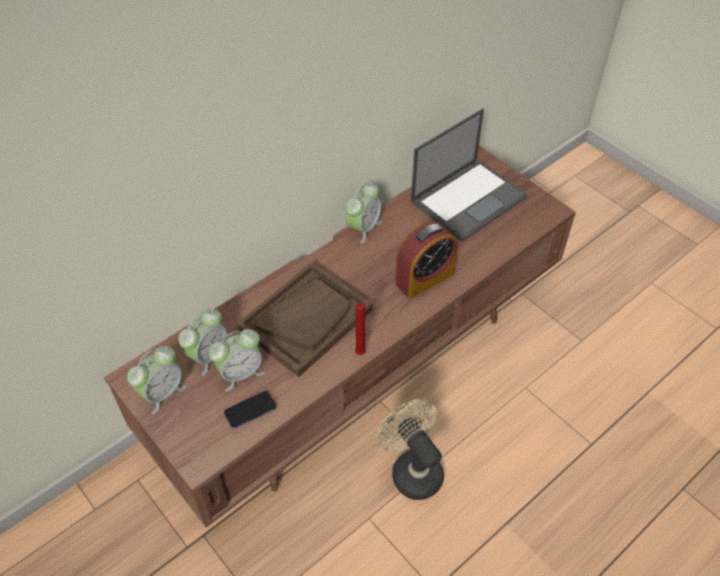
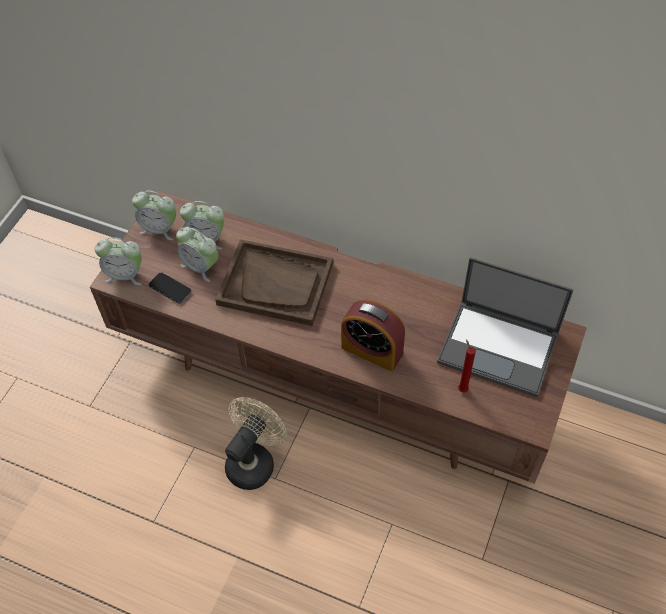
camera: 65 degrees right, 5 degrees up
(358, 353) = (261, 335): red candle -> red candle (461, 388)
(363, 228) = (403, 279): alarm clock -> alarm clock (125, 275)

